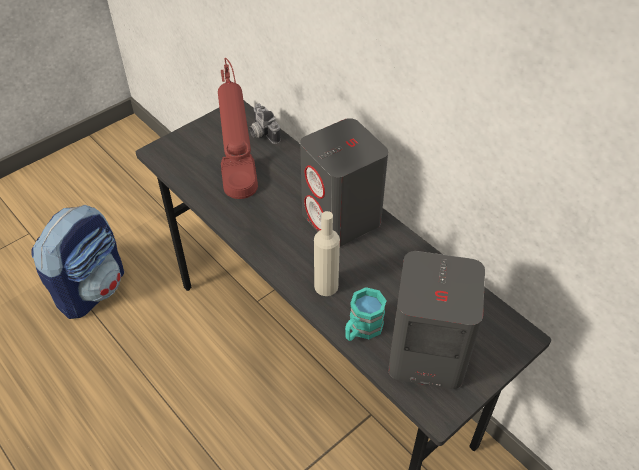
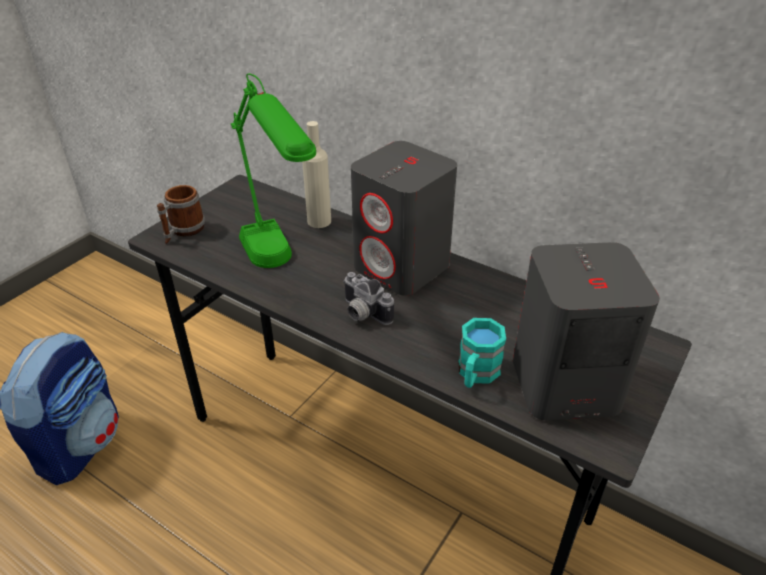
camera: 15 degrees left, 10 degrees down
(179, 150) = (183, 231): none -> mug
(243, 205) = (280, 273): red table lamp -> green table lamp
(261, 133) = (277, 202): camera -> camera (362, 313)
(326, 286) = (413, 337): beige bottle -> beige bottle (319, 221)

